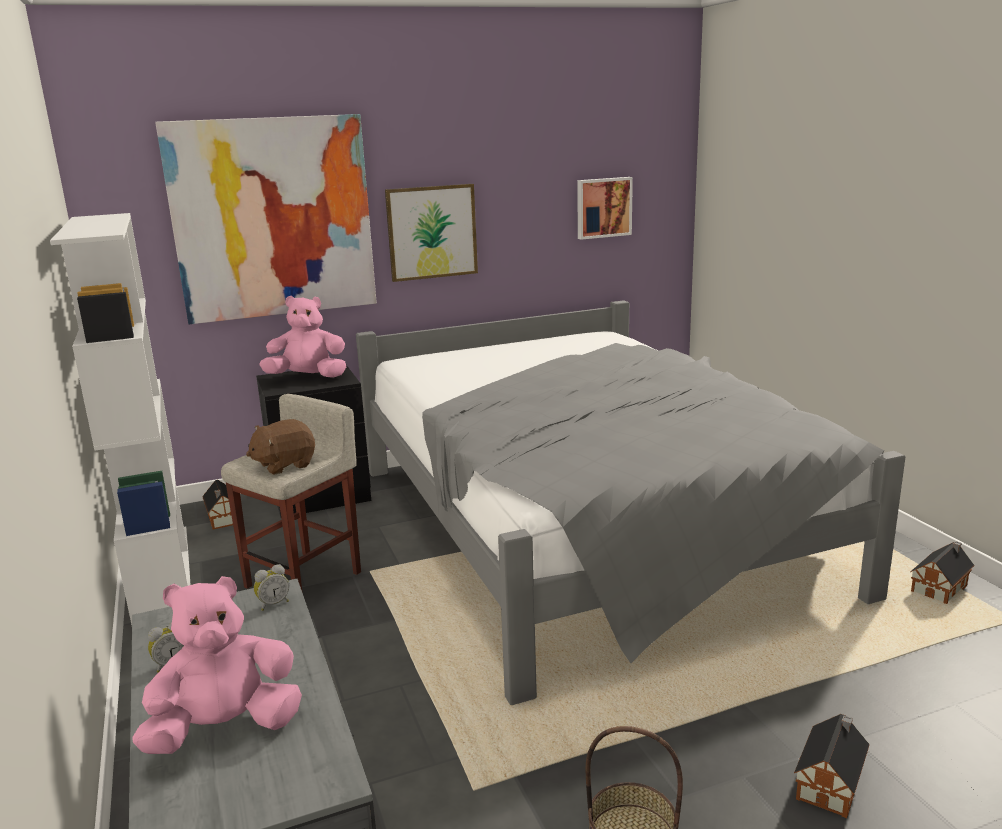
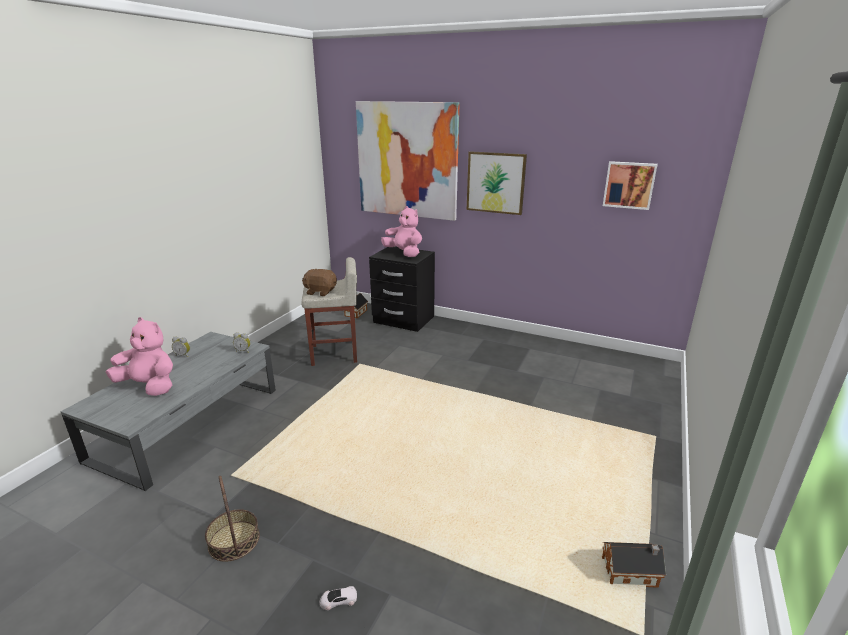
camera: 45 degrees right, 5 degrees up
(160, 573) = (301, 325): white bookcase -> none
(587, 527) = (485, 396): grey bed -> none
(831, 782) = (338, 600): toy house -> white toy car

